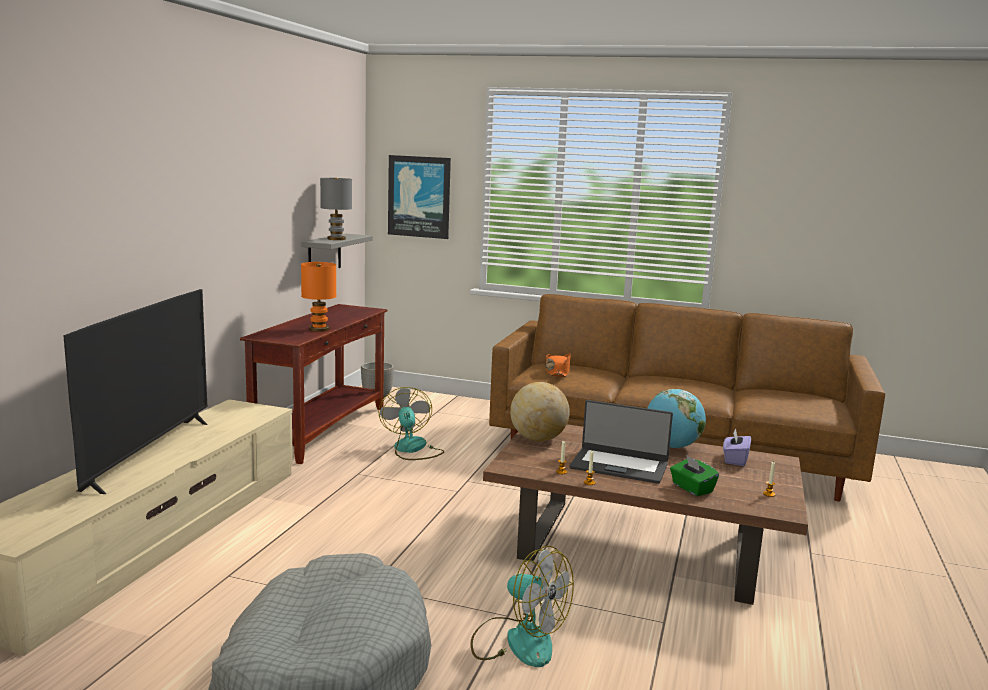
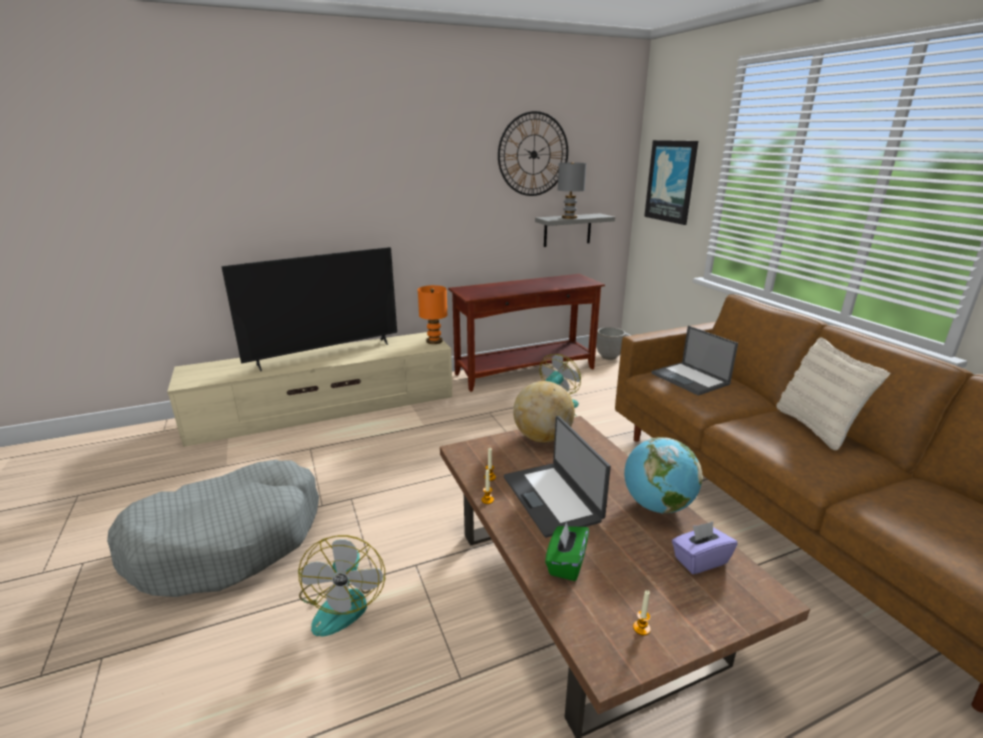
camera: 50 degrees right, 10 degrees up
(297, 169) = (533, 154): none -> wall clock
(319, 329) = (510, 291): orange table lamp -> orange table lamp (434, 341)
(557, 372) = (691, 379): orange hat -> laptop
(671, 379) = (816, 428): none -> beige pillow

